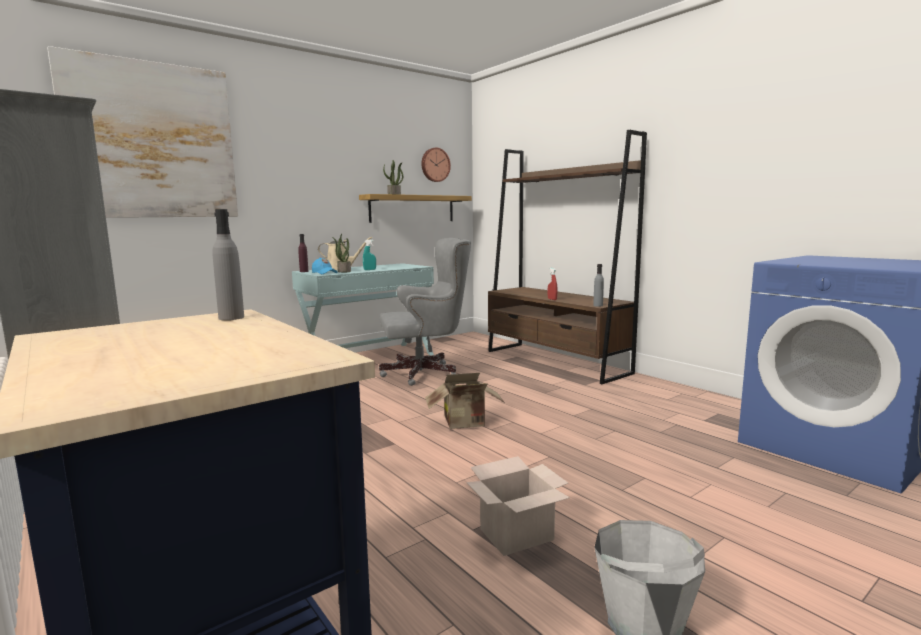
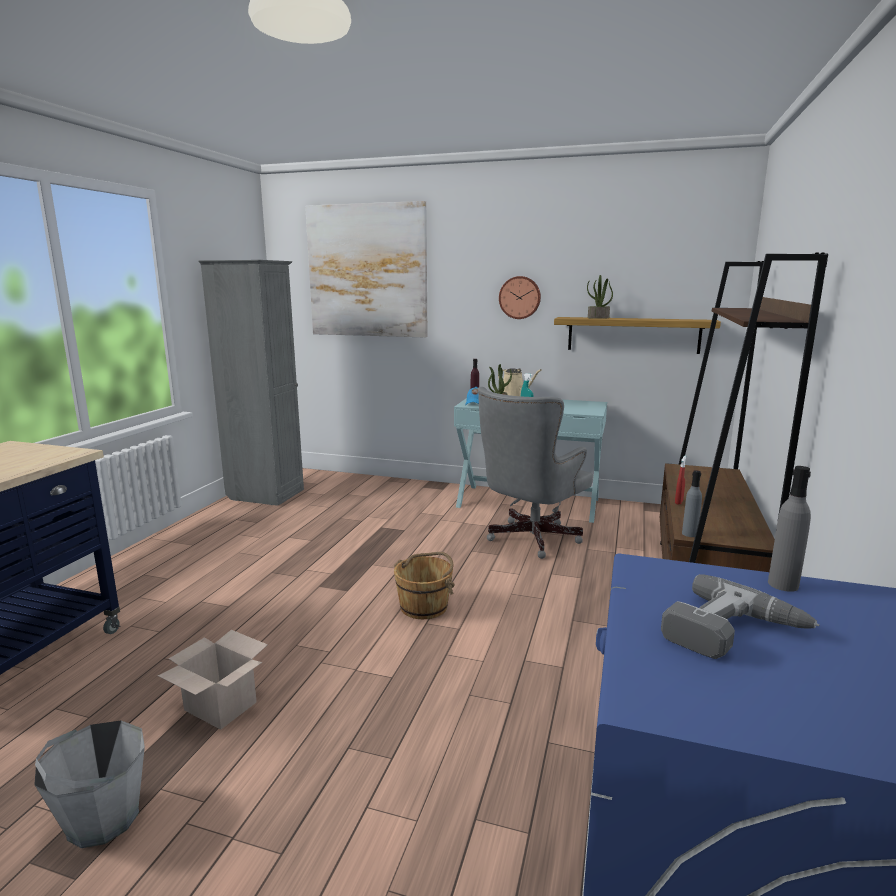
camera: 55 degrees right, 5 degrees up
(231, 318) = (62, 455): grey bottle -> grey bottle (783, 584)
(425, 373) = (530, 540): grey office chair -> grey office chair turned 90 degrees clockwise
(435, 165) = (678, 276): wall clock -> wall clock (520, 297)
(466, 424) = (424, 606): cardboard box -> brown bucket
(852, 262) = (734, 634): none -> power drill

